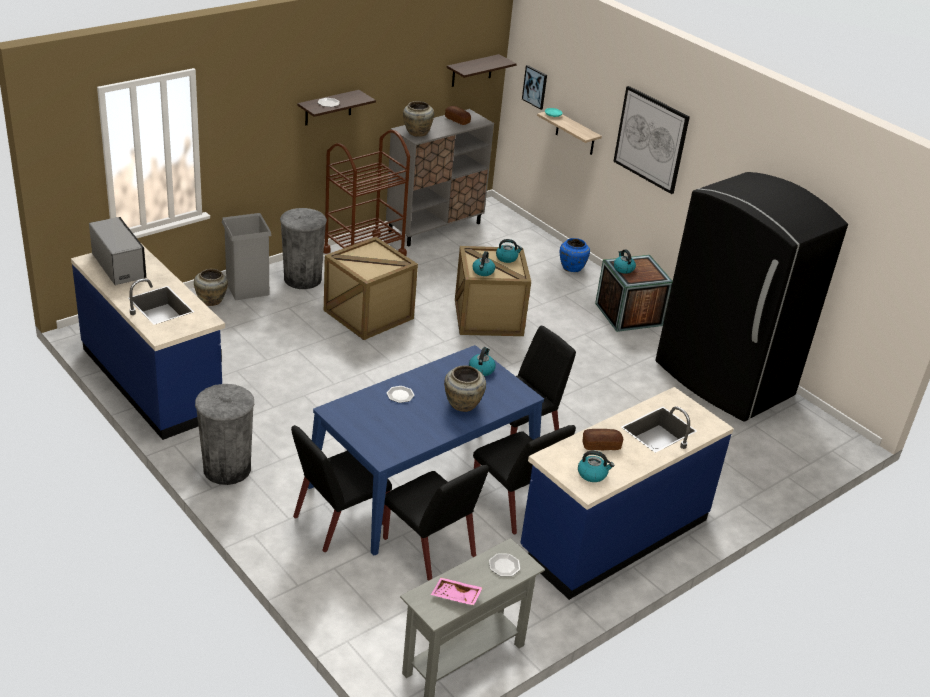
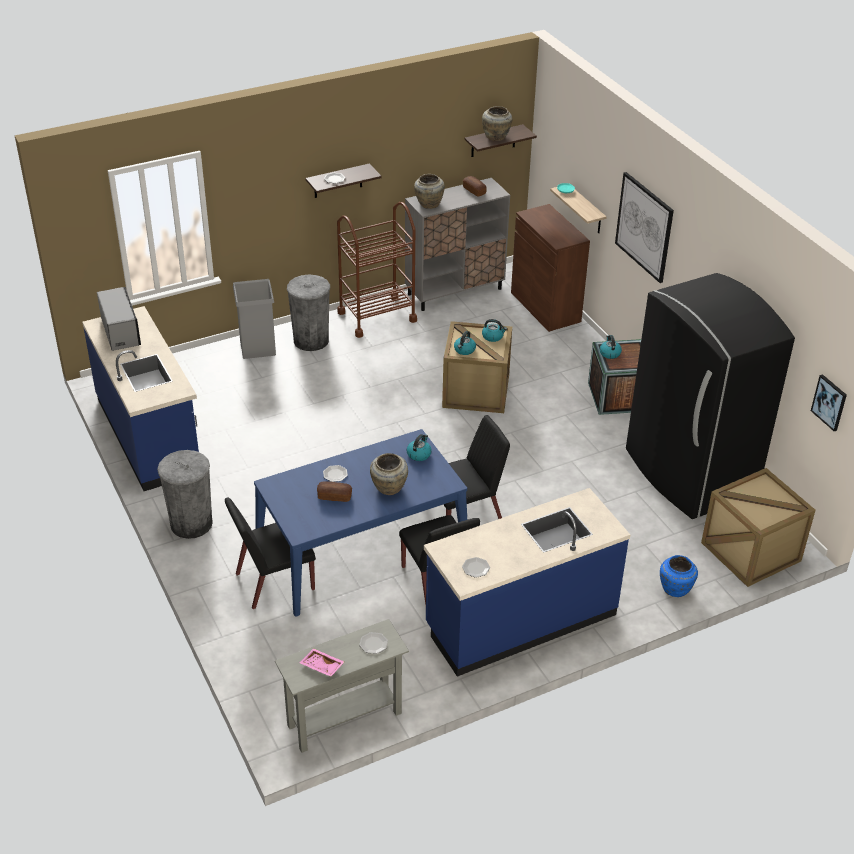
camera: 15 degrees right, 5 degrees up
(212, 301) = (222, 358): beige vase -> beige vase (496, 137)
(368, 313) = (362, 380): crate -> crate (751, 550)
(430, 548) = (347, 615): black chair -> none
(528, 237) = (545, 307): none -> brown cabinet
(535, 87) = (554, 159): picture -> picture (829, 402)
(572, 268) = (578, 343): blue vase -> blue vase (675, 589)
(592, 474) = (475, 568): kettle -> plate
(601, 445) = (494, 541): bread -> bread (334, 496)

